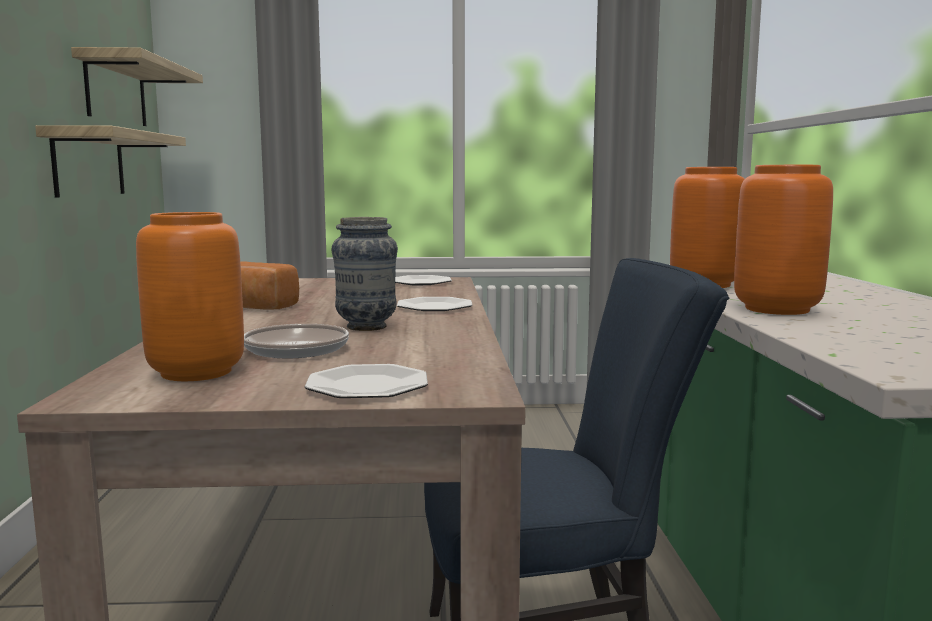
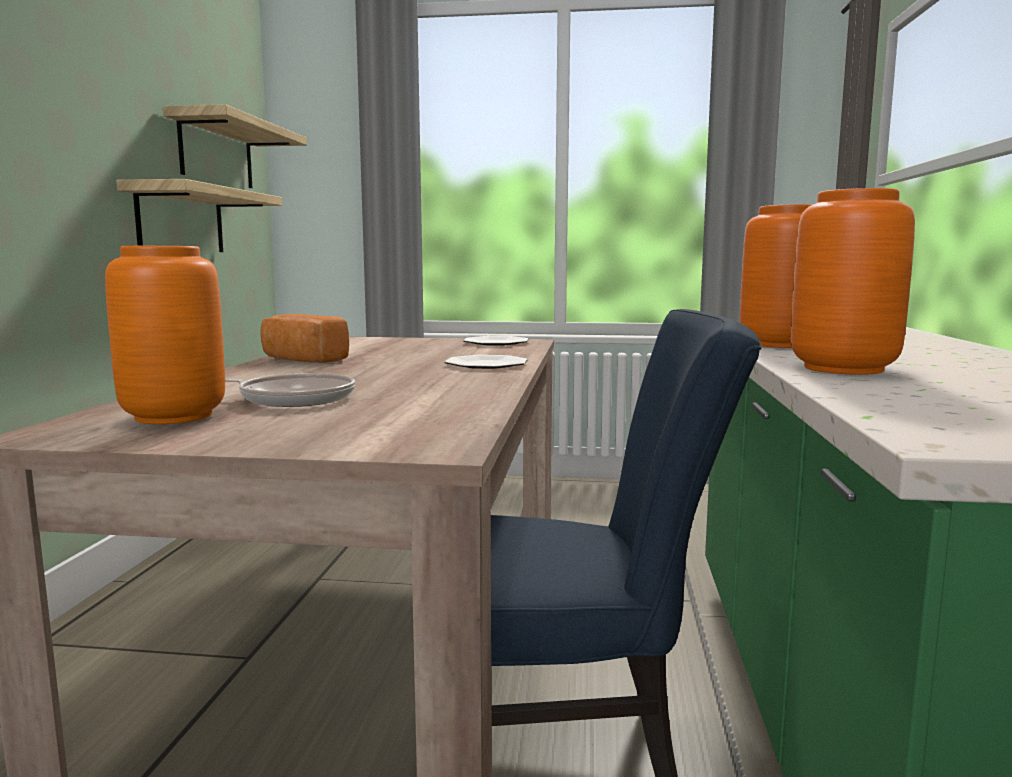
camera: 10 degrees right, 0 degrees up
(366, 327) = (394, 381): vase -> none
(367, 385) = (330, 436): plate -> none

